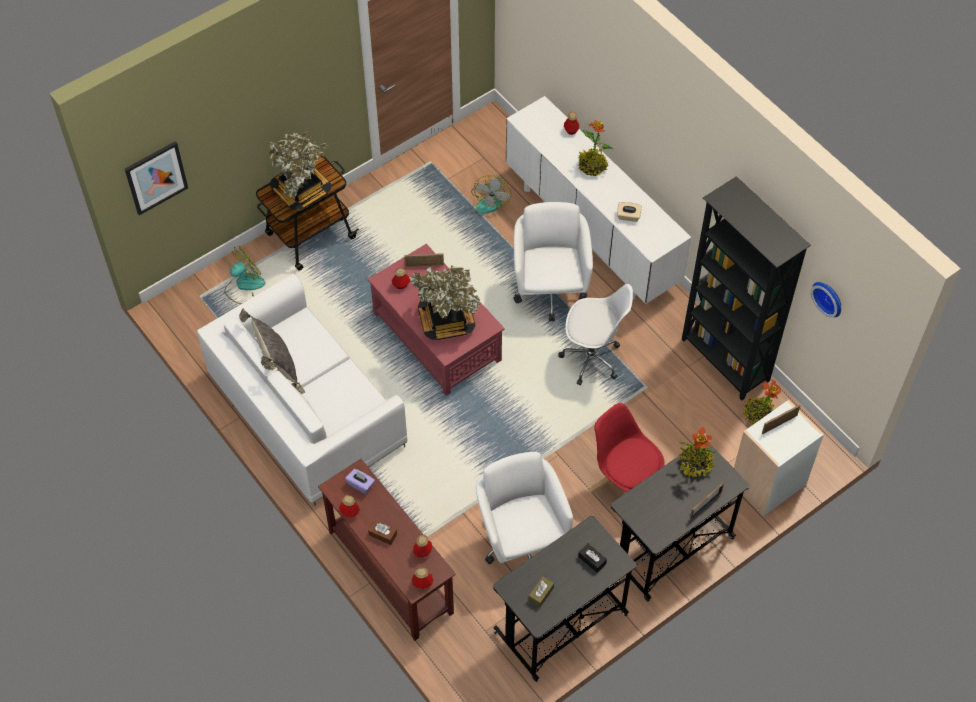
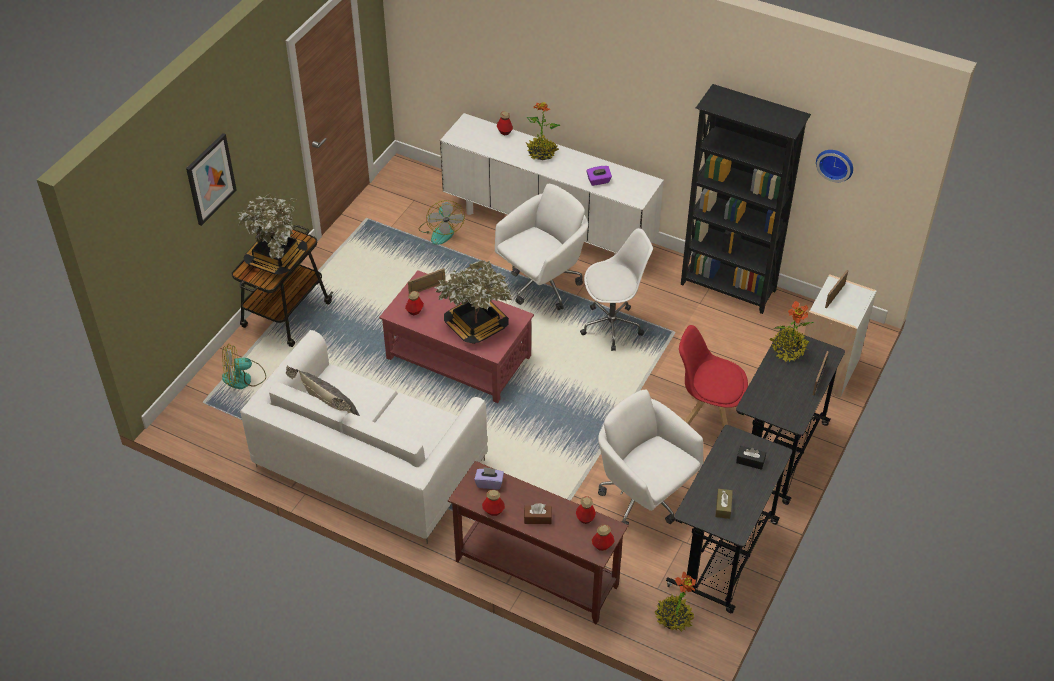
camera: 25 degrees left, 10 degrees down
(156, 177) = (145, 269): picture -> picture (210, 179)
(244, 286) = (244, 378): fan -> fan turned 135 degrees counterclockwise
(550, 294) = (542, 288): white office chair -> white office chair turned 75 degrees clockwise
(628, 216) = (598, 181): beige tissue box -> purple tissue box
(758, 415) = (784, 320): potted plant -> potted plant (673, 618)

